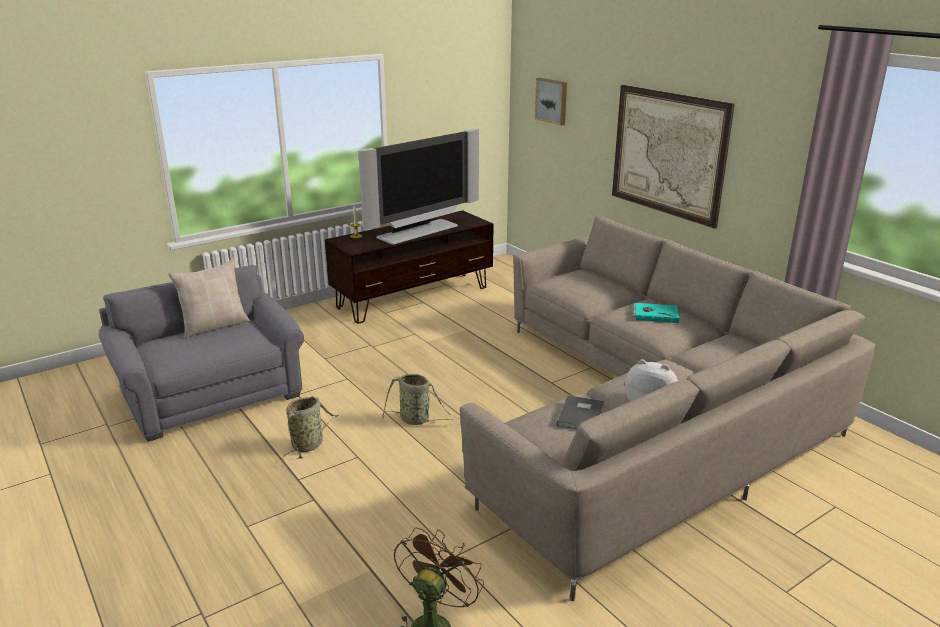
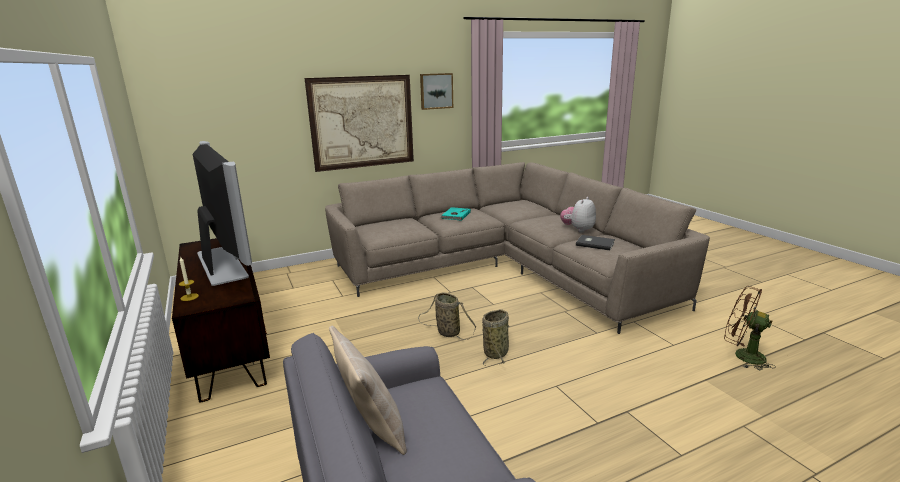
camera: 80 degrees left, 5 degrees down
(309, 444) = (535, 417): basket -> basket (446, 332)
(552, 101) = (213, 109): picture -> picture (436, 91)

